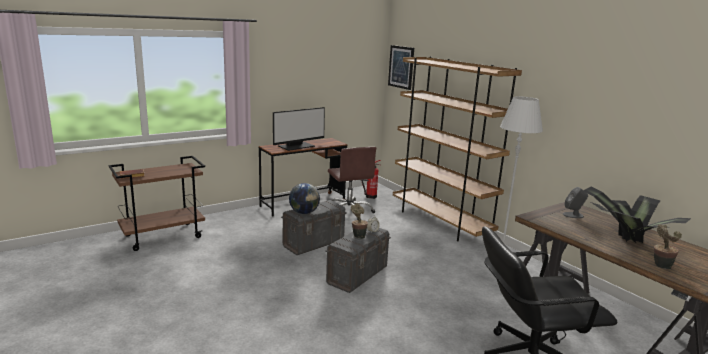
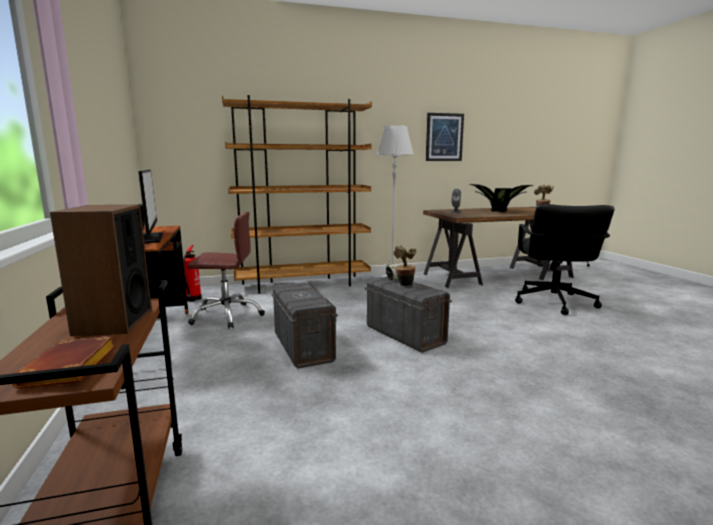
camera: 70 degrees left, 5 degrees down
(171, 172) = (113, 322): none -> speaker
(304, 212) = (311, 300): globe -> none
(401, 67) = (172, 118): picture -> picture (444, 137)

